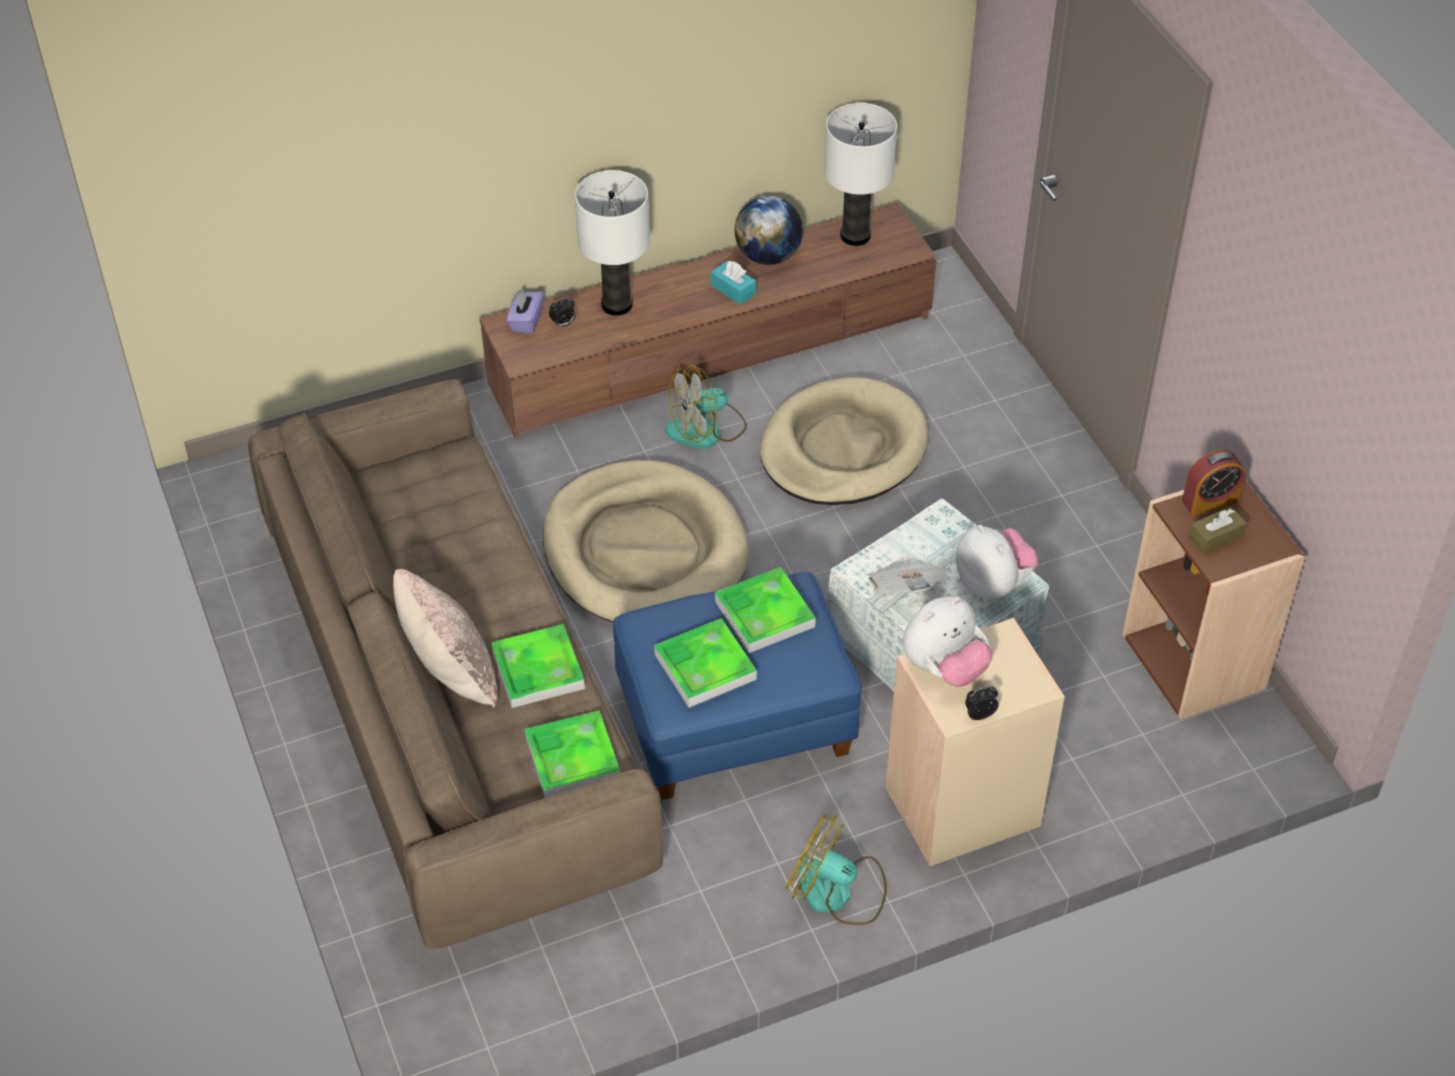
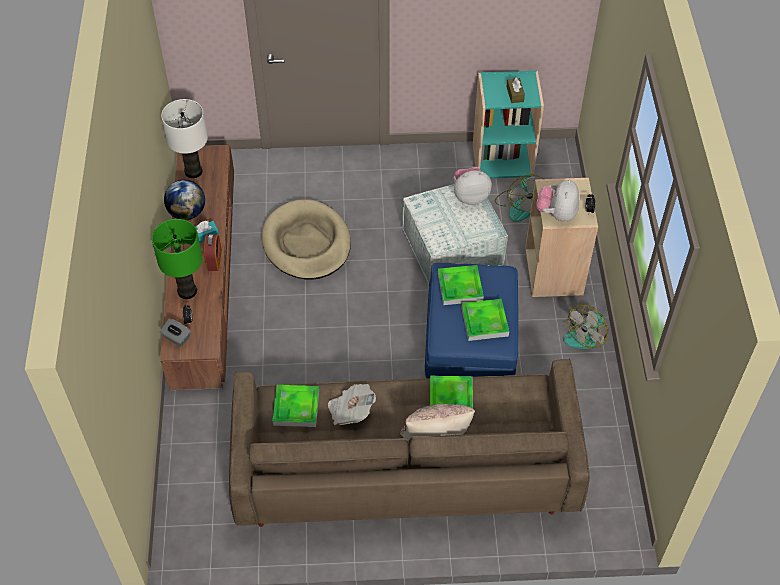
camera: 70 degrees left, 5 degrees up
(526, 321) = (176, 338): purple tissue box -> grey tissue box
(572, 758) = (515, 398): tray -> tray (296, 407)
(616, 305) = (187, 291): white table lamp -> green table lamp
(644, 551) = (337, 350): beige dog bed -> none
(706, 429) = (262, 297): fan -> fan (520, 205)
(905, 589) = (460, 230): newspaper -> newspaper (351, 411)
(944, 668) = (557, 214): plush toy -> plush toy turned 150 degrees counterclockwise
(1195, 662) = (503, 159): brown bookcase -> turquoise bookcase
(1210, 501) = (492, 88): alarm clock -> alarm clock (214, 260)

